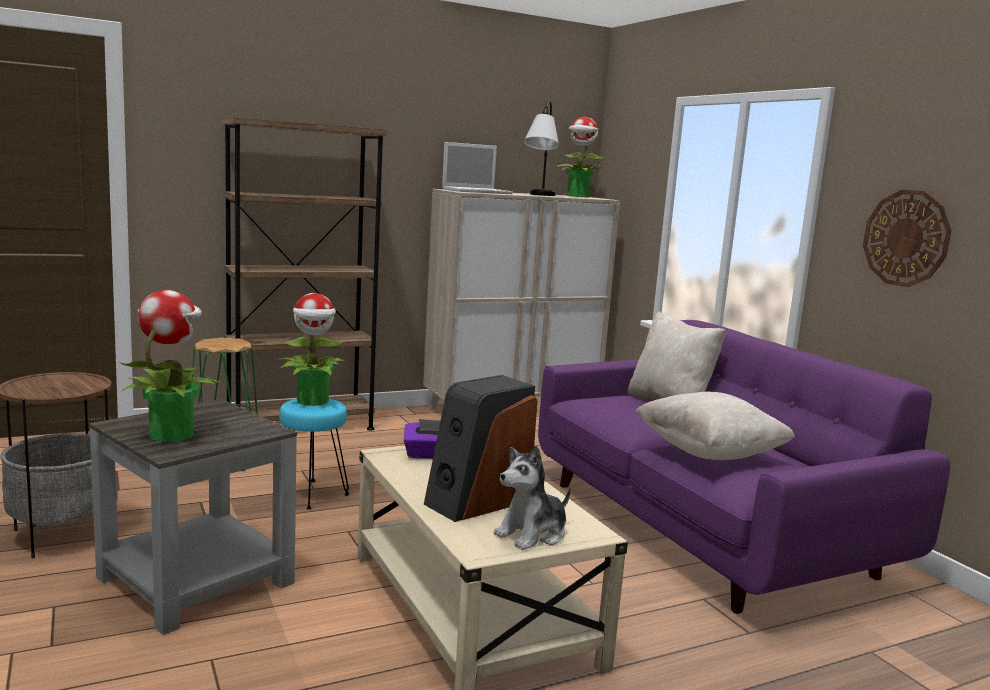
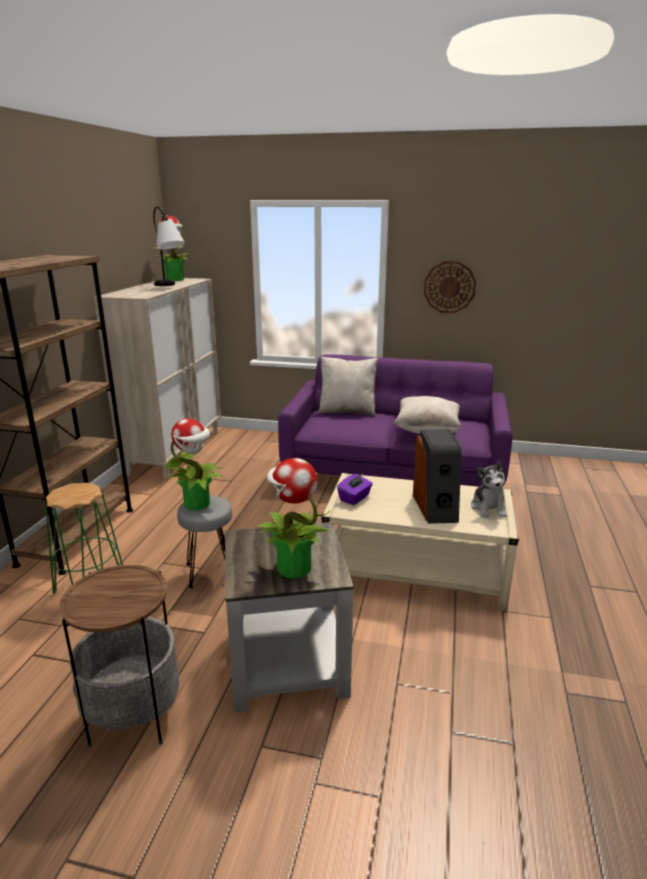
camera: 50 degrees left, 10 degrees up
(312, 494) = (210, 572): turquoise stool -> grey stool
(478, 191) = (134, 292): laptop -> none

